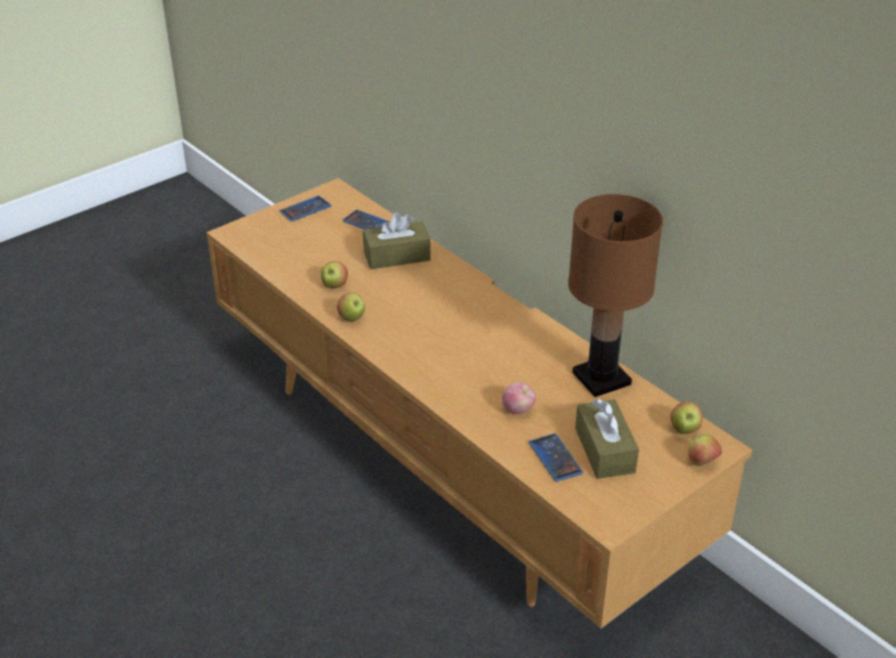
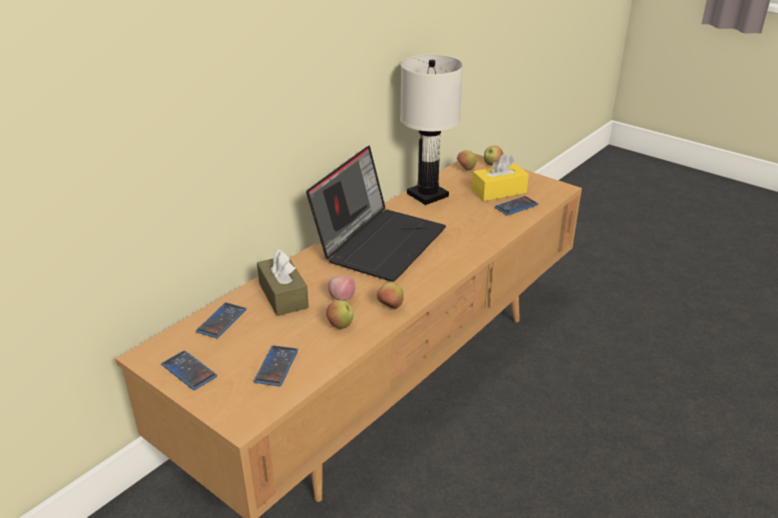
camera: 100 degrees left, 5 degrees down
(291, 249) = (276, 366): none -> phone
(484, 325) = (380, 242): none -> laptop
(518, 410) = (476, 221): apple -> apple (342, 298)
(601, 378) = (427, 195): brown table lamp -> white table lamp
(604, 450) = (499, 191): brown tissue box -> yellow tissue box

